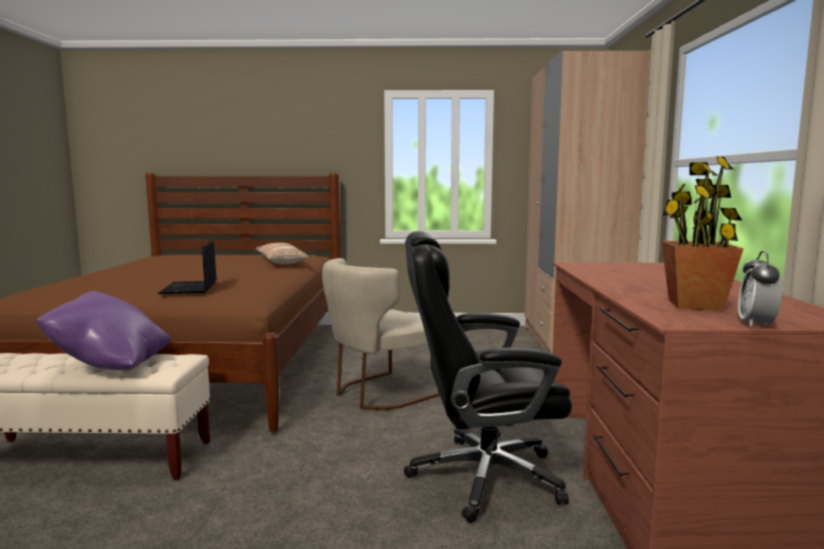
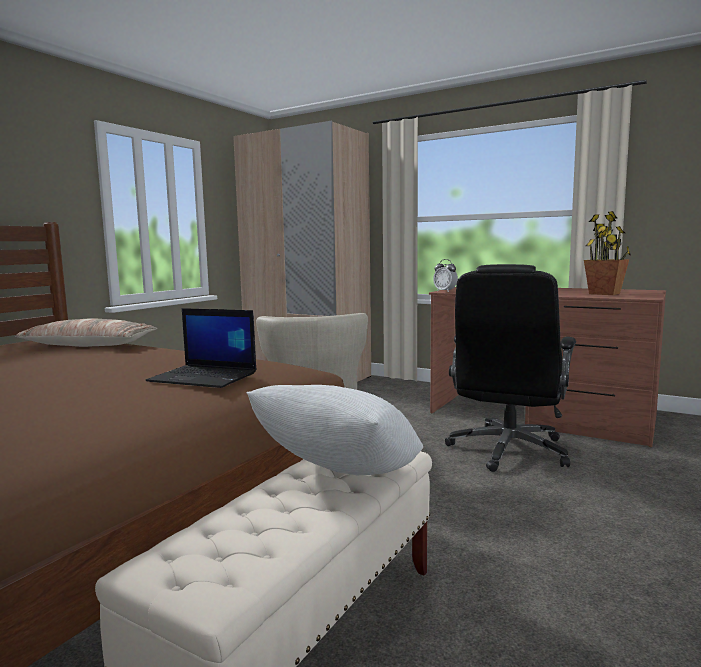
camera: 60 degrees left, 0 degrees up
(110, 365) = (340, 478): purple pillow -> white pillow
(756, 324) = (654, 294): alarm clock -> alarm clock (445, 291)

